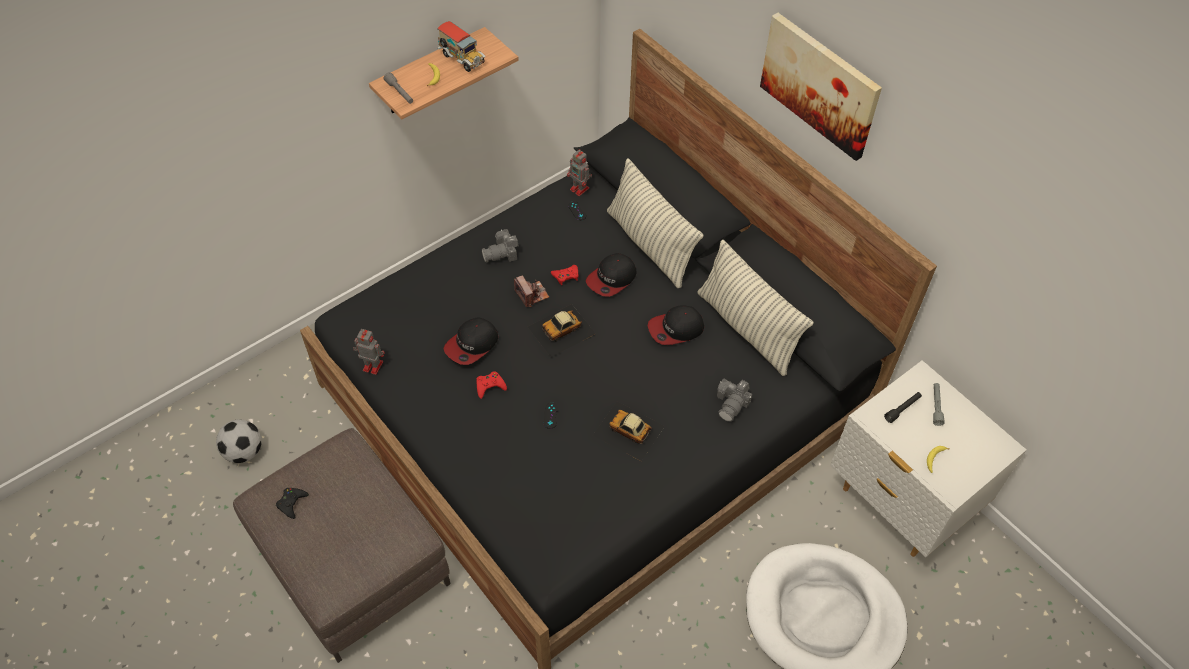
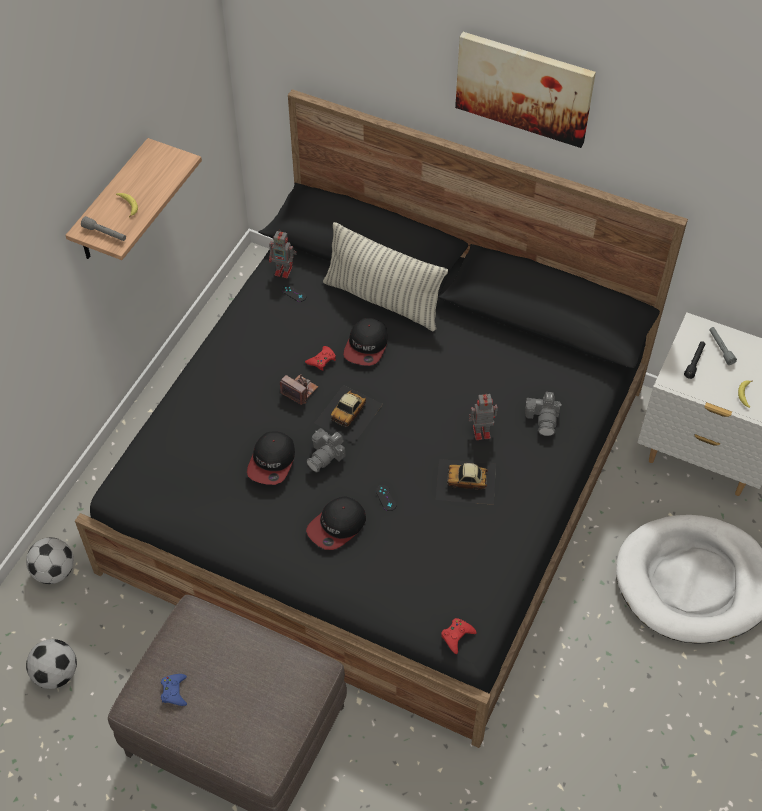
camera: 25 degrees left, 0 degrees up
(290, 369) = (54, 571): none -> football
(292, 503) = (174, 691): black game controller -> blue game controller
(372, 365) = (183, 523): toy robot -> toy robot (480, 432)
(461, 59) = (146, 178): toy truck -> none
(490, 386) = (311, 494): red game controller -> red game controller (457, 636)
(502, 253) = (245, 362): camera -> camera (326, 455)
(675, 329) = (453, 370): cap -> cap (337, 526)
(747, 328) = (517, 344): pillow -> none

